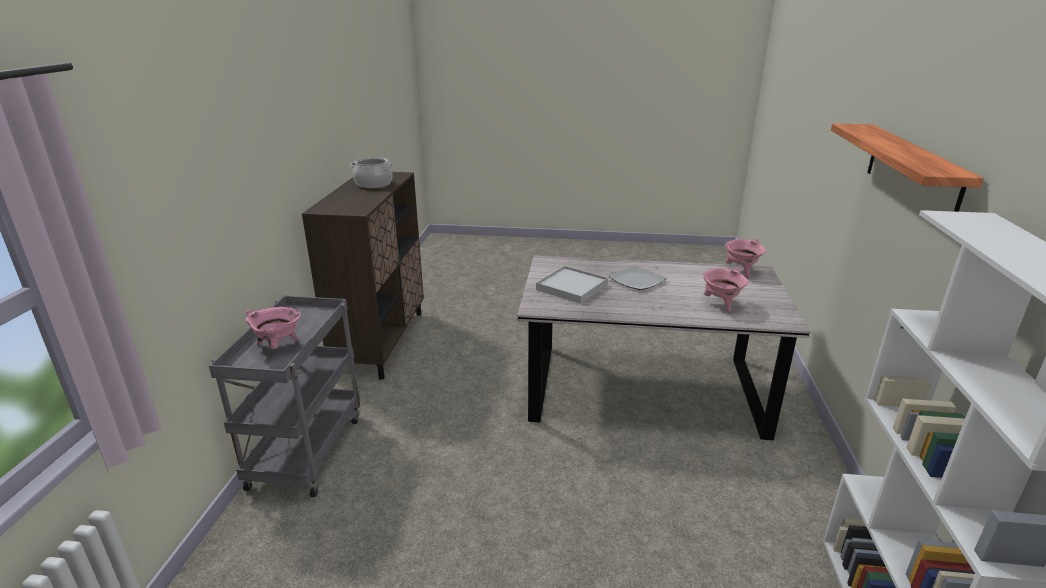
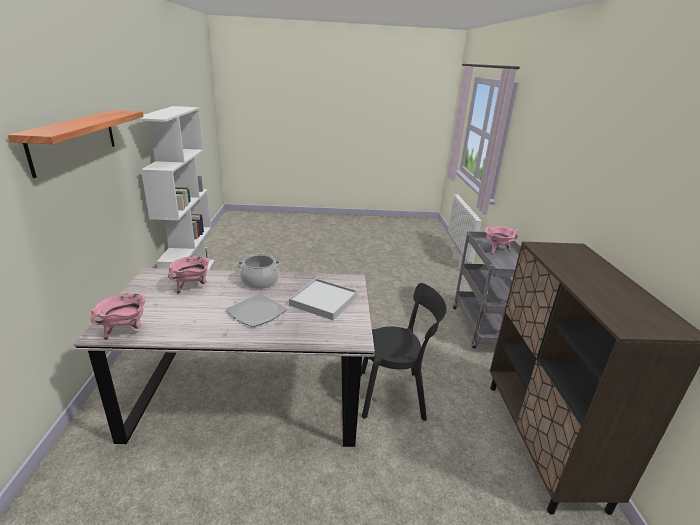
camera: 170 degrees right, 0 degrees up
(373, 184) = (612, 295): cooking pot -> cooking pot (260, 281)
(490, 378) = (395, 395): none -> black chair

